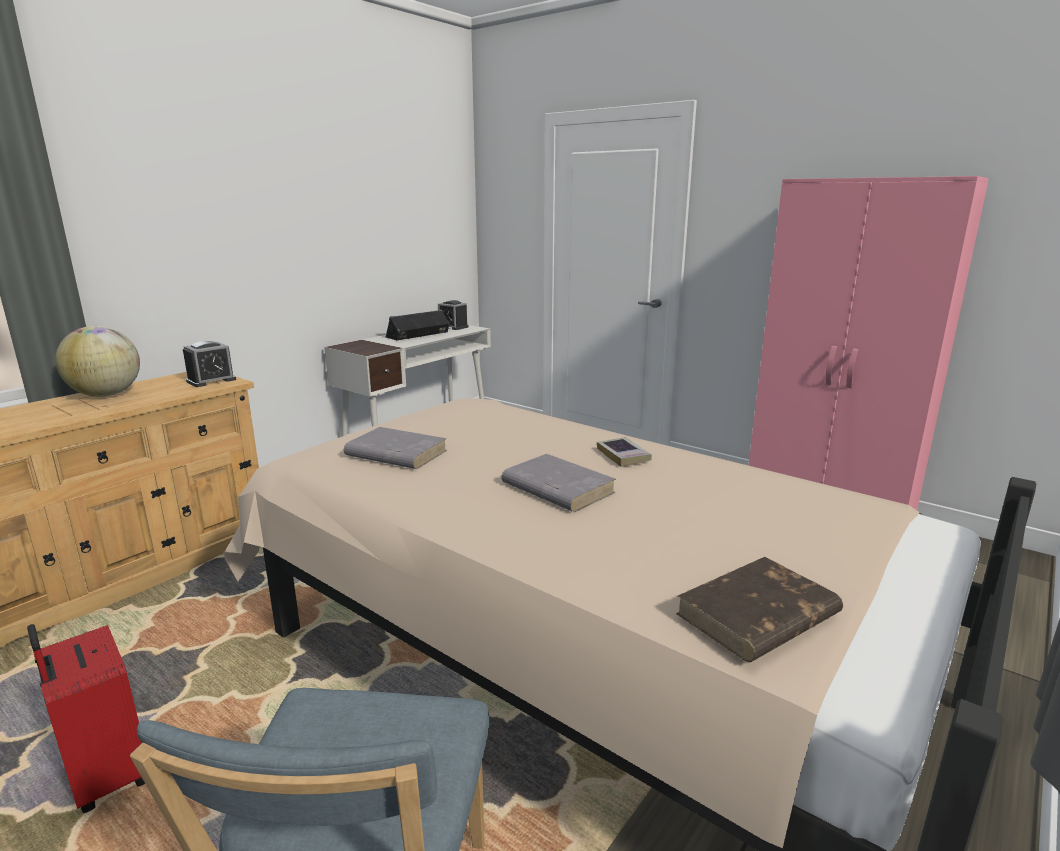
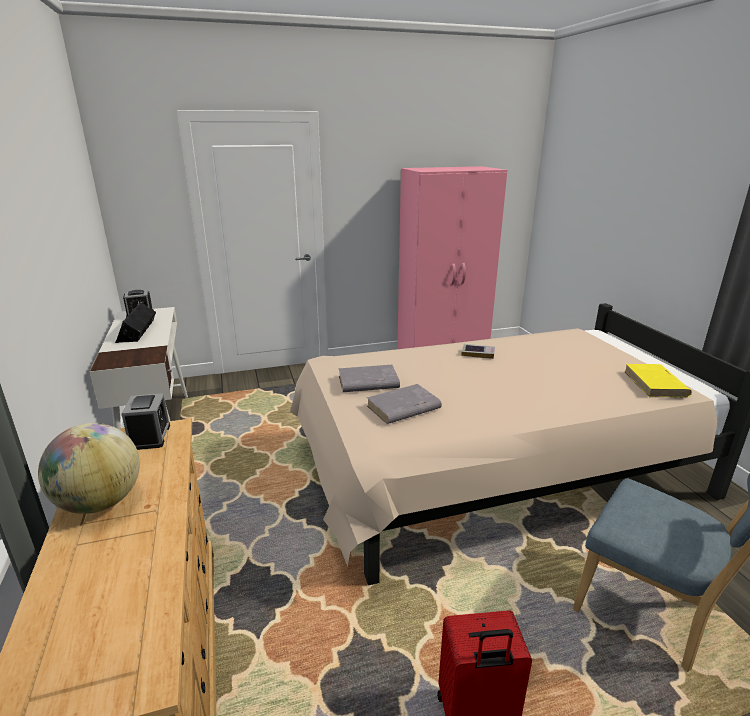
camera: 55 degrees left, 5 degrees up
(556, 488) = (506, 380): grey book -> grey book (367, 382)
(757, 615) = (655, 384): brown book -> yellow book

